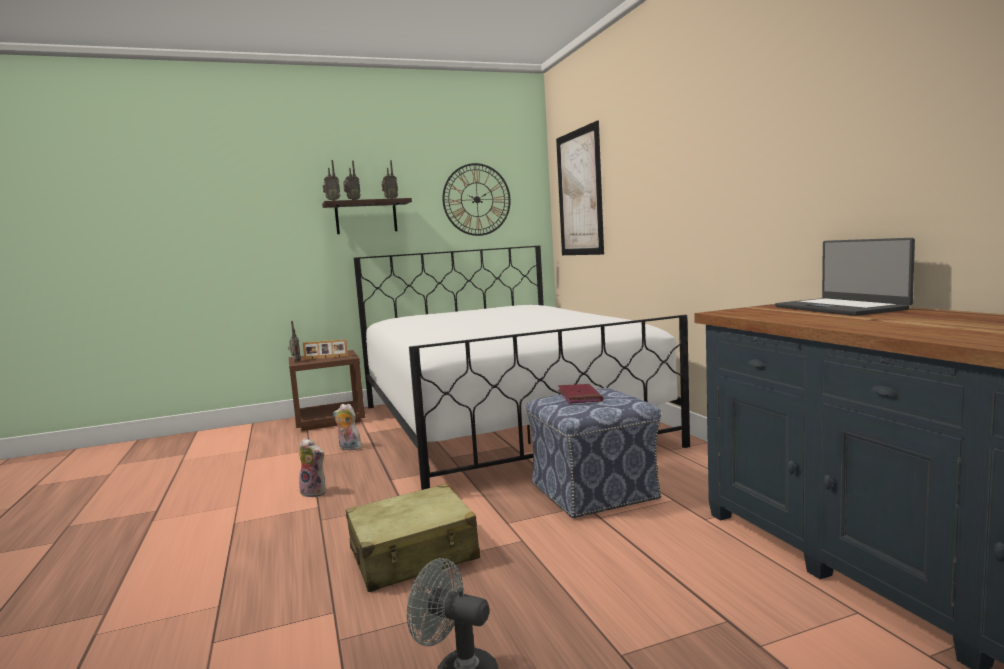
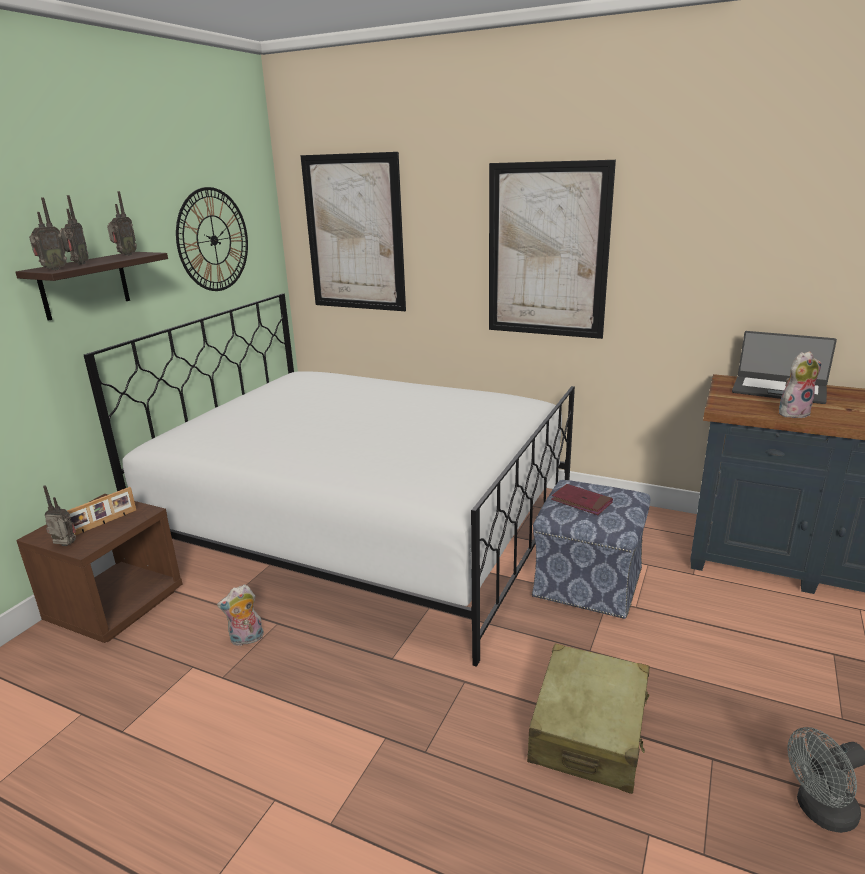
camera: 45 degrees left, 15 degrees up
(315, 492) = (340, 722): plush toy -> plush toy (793, 413)
(679, 184) = (547, 251): none -> picture

